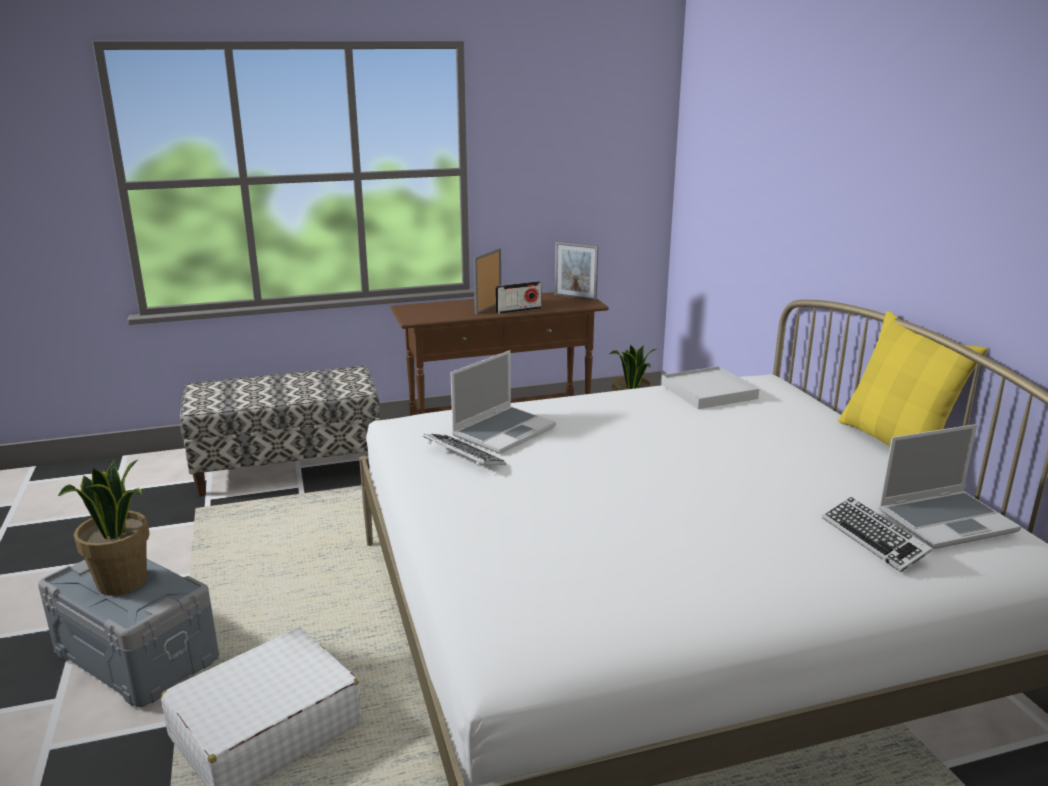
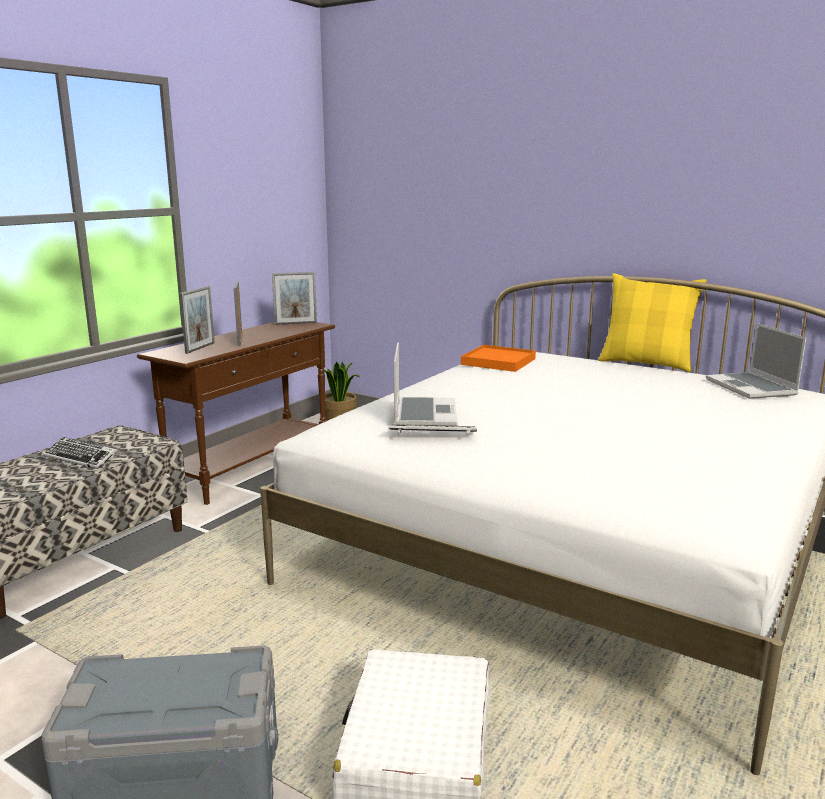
camera: 40 degrees left, 5 degrees down
(123, 582) = (161, 687): potted plant -> none
(443, 309) = (200, 348): none -> picture frame
(518, 310) = (270, 337): radio -> none
(709, 391) = (499, 362): white tray -> orange tray
(874, 539) = (747, 404): keyboard -> keyboard (81, 458)
(946, 520) = (752, 387): laptop -> laptop turned 135 degrees clockwise

